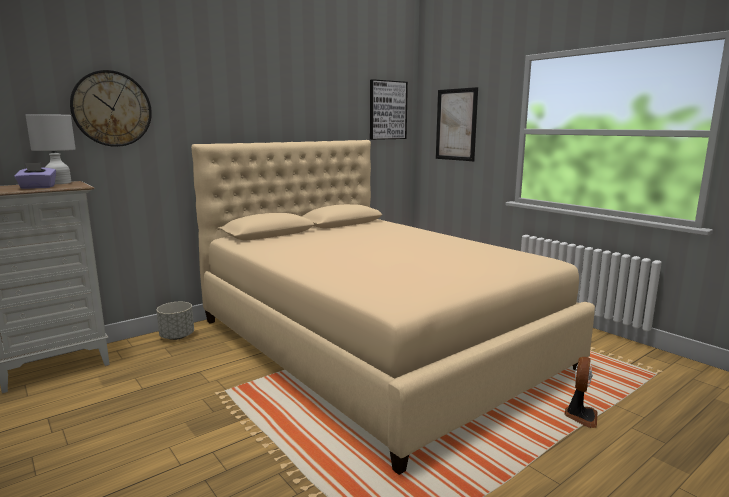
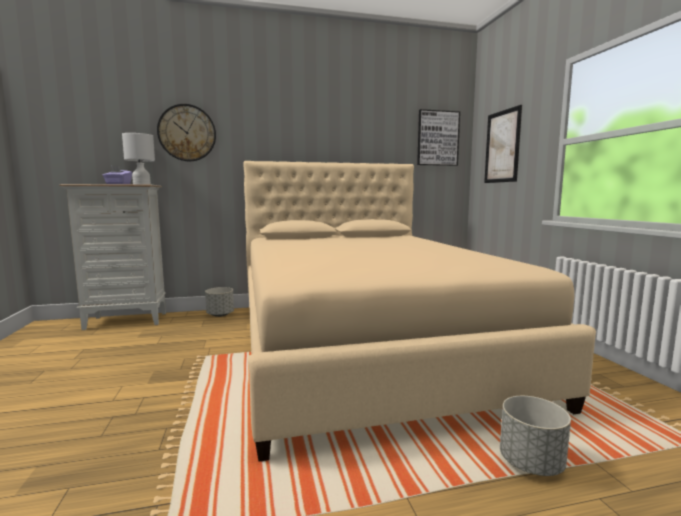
camera: 25 degrees right, 5 degrees down
(580, 416) = (531, 463): fan -> grey planter

